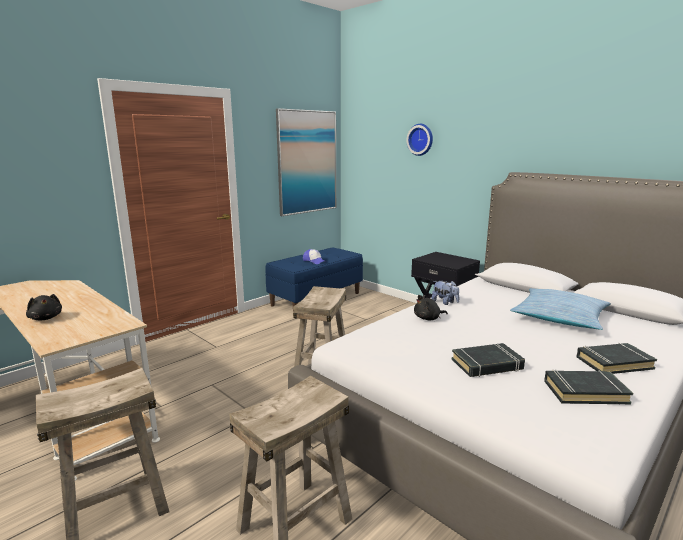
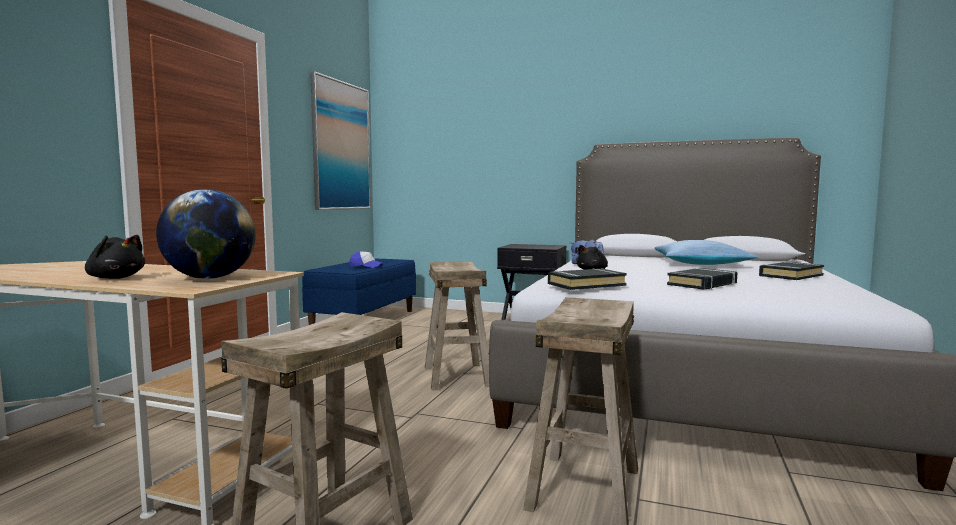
camera: 25 degrees left, 10 degrees down
(84, 328) = (210, 278): none -> globe
(421, 139) = (483, 119): wall clock -> none
(585, 392) = (803, 287): black book -> black book (586, 284)

